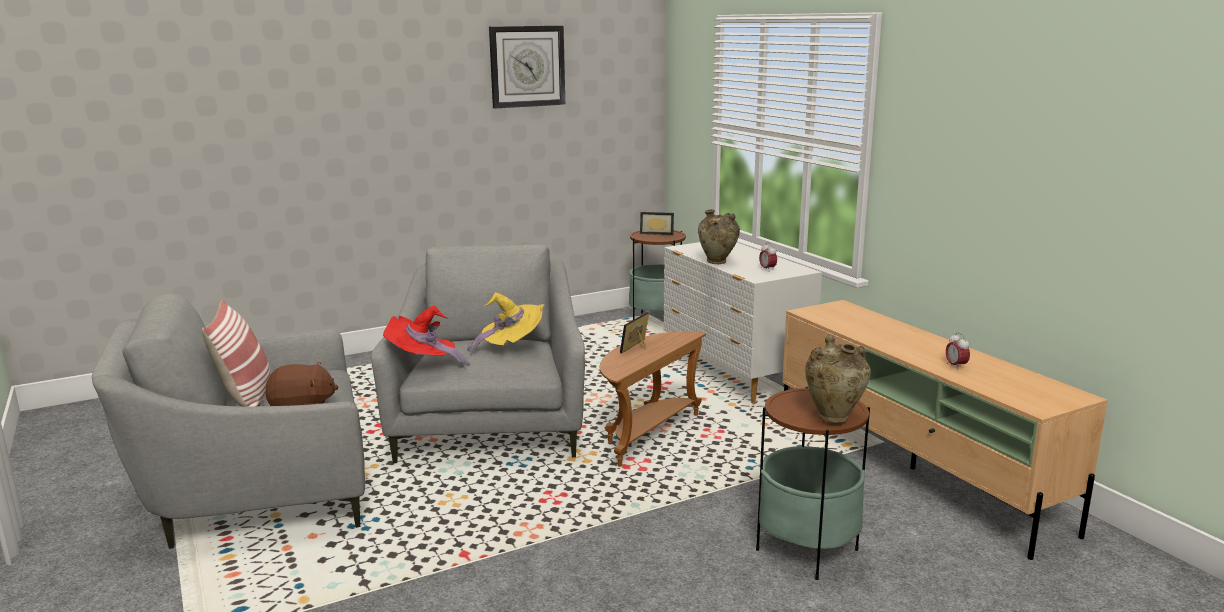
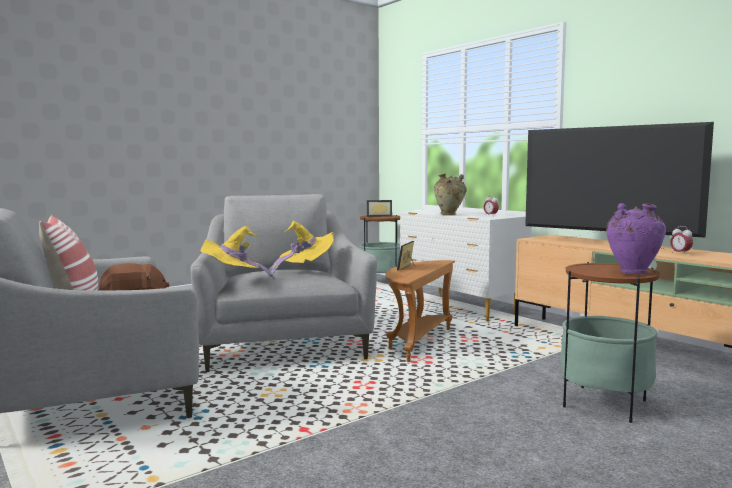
camera: 10 degrees left, 10 degrees down
(424, 364) = (235, 280): red hat -> yellow hat
(527, 66) = (283, 87): wall clock -> none
(833, 417) = (633, 272): beige vase -> purple vase
(887, 334) = (606, 244): none -> television

